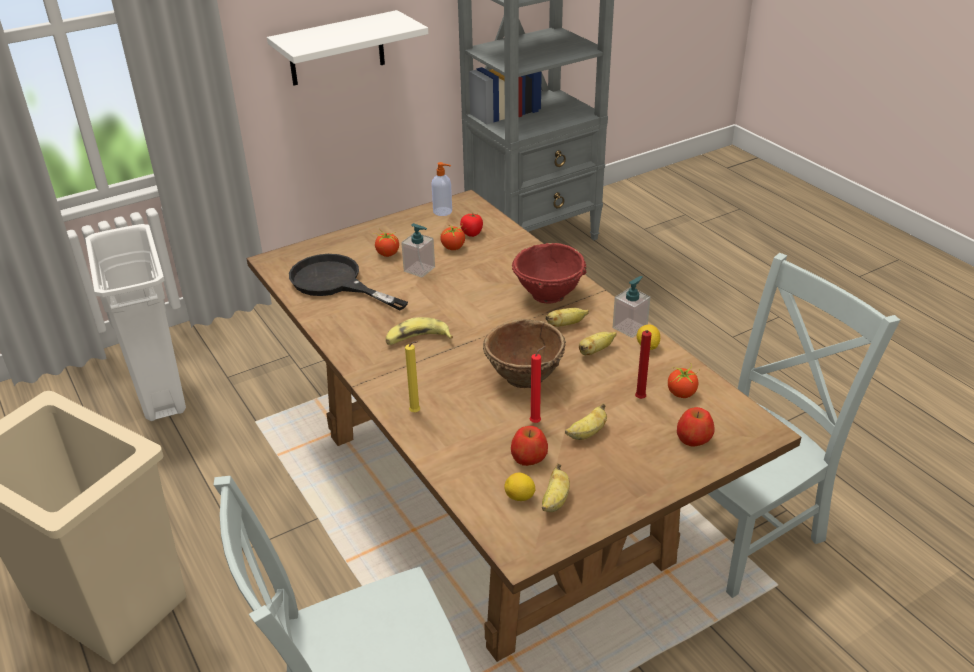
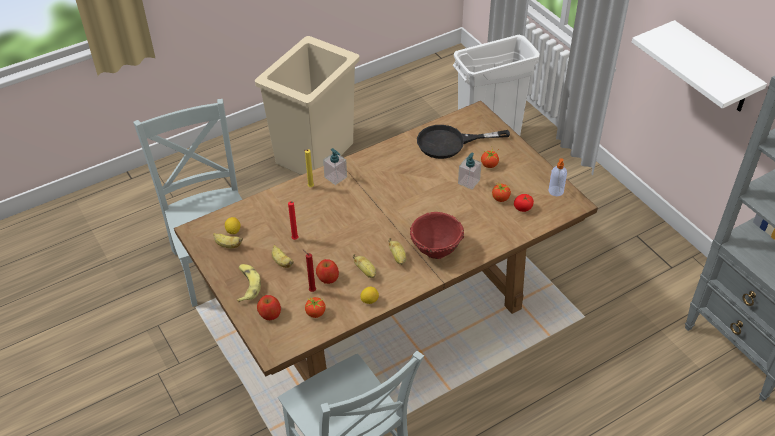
camera: 90 degrees right, 10 degrees up
(335, 283) = (450, 143): black frying pan -> black frying pan turned 135 degrees counterclockwise
(417, 339) = (383, 184): banana -> banana (247, 285)
(524, 378) = (339, 235): brown bowl -> none
(528, 457) = (264, 235): apple -> apple (328, 277)
(630, 327) = (393, 293): soap dispenser -> soap dispenser (335, 177)

